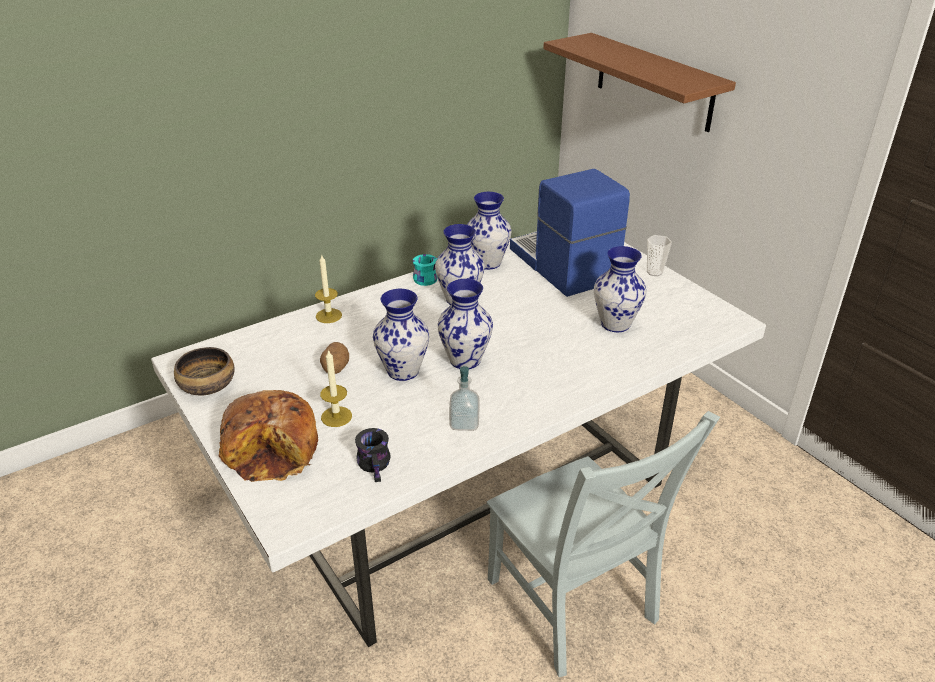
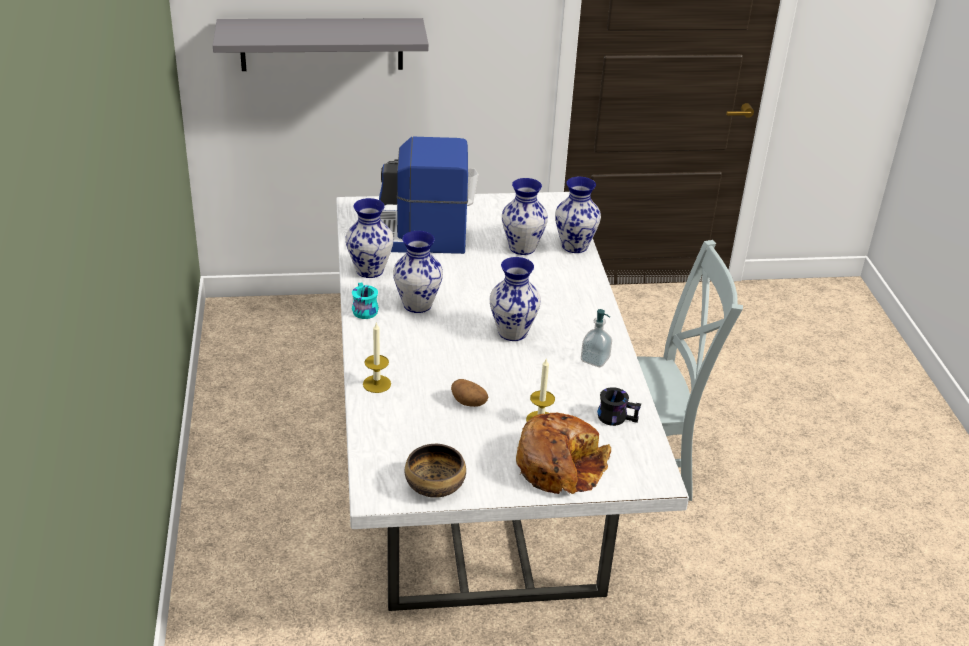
camera: 65 degrees left, 0 degrees up
(403, 371) = (503, 368): vase -> vase (575, 246)
(654, 82) = (321, 44): brown shelf -> grey shelf

